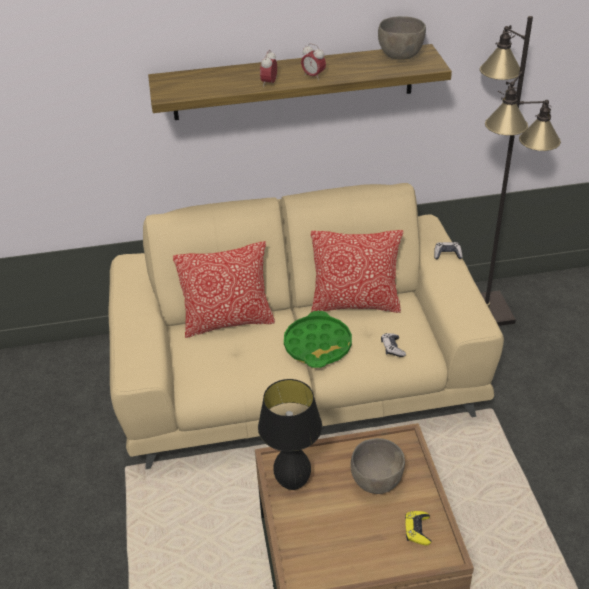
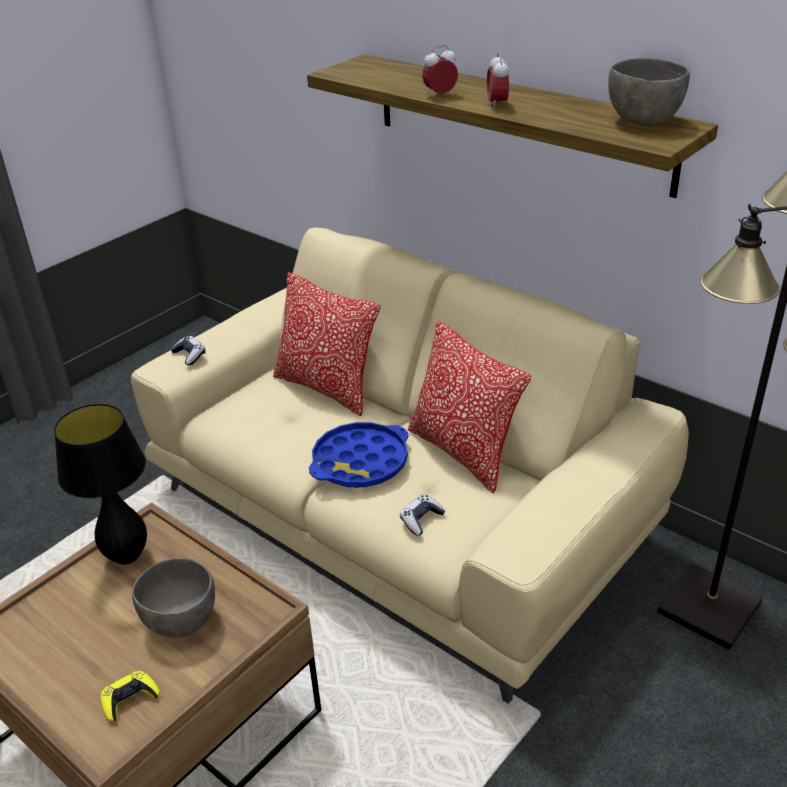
camera: 50 degrees right, 5 degrees down
(318, 345) = (360, 462): green tray -> blue tray
(447, 254) = (618, 462): game controller -> game controller (190, 355)

